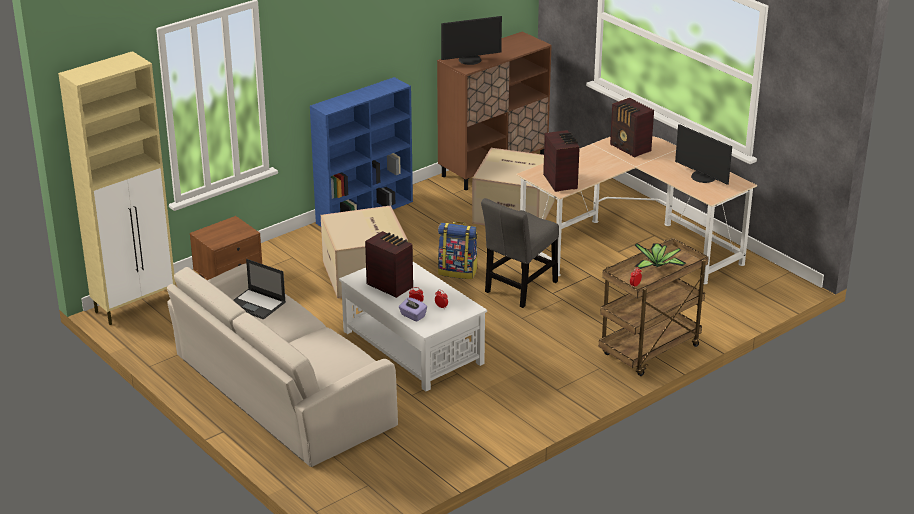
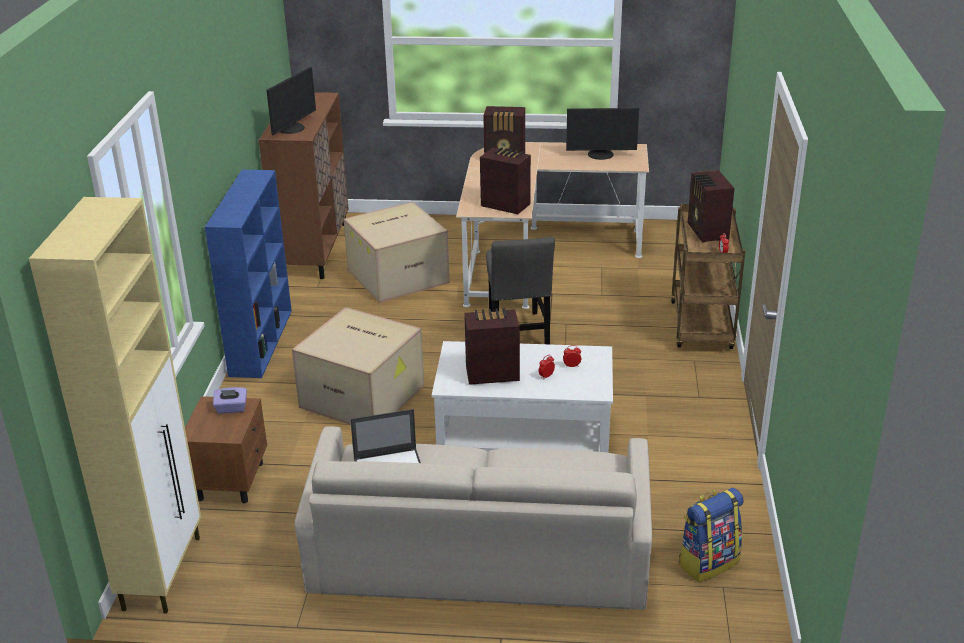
camera: 45 degrees left, 0 degrees up
(412, 316) = (564, 388): purple tissue box -> purple tissue box (231, 409)
(458, 271) = (441, 348): backpack -> backpack (708, 562)
(657, 266) = (707, 232): potted plant -> radio

